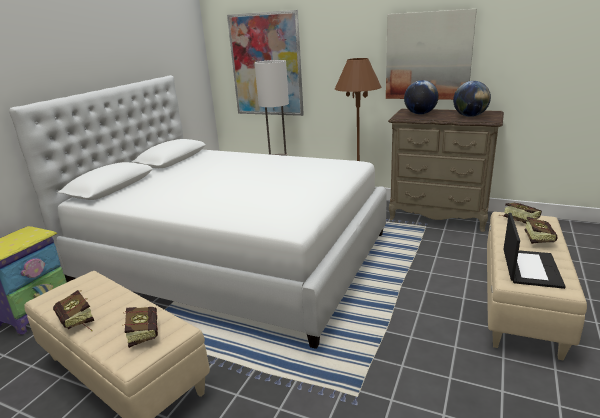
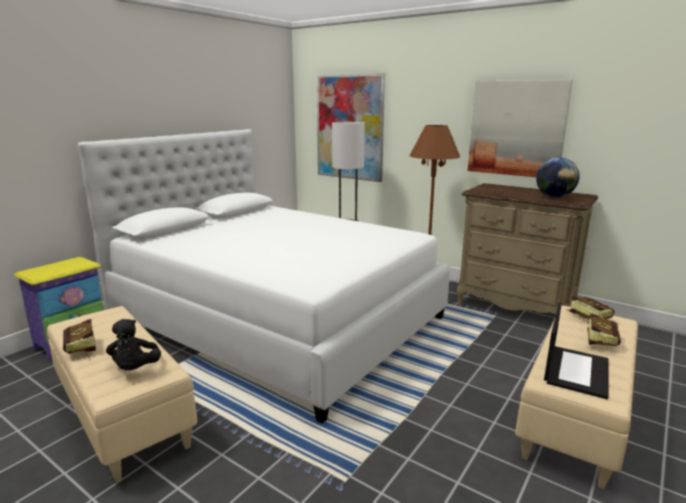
camera: 10 degrees right, 5 degrees down
(144, 332) = (135, 369): book -> black plush toy
(420, 114) = (500, 190): globe -> none

